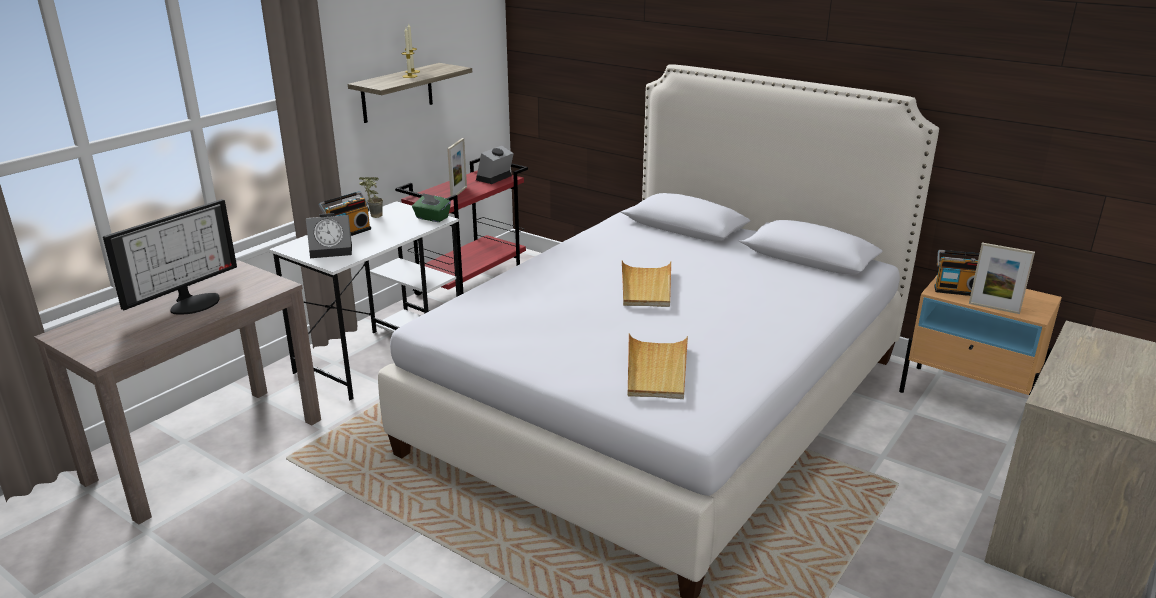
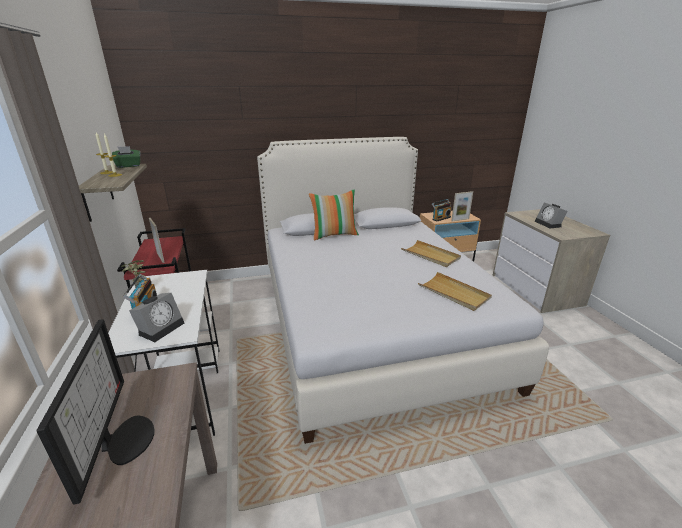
camera: 50 degrees left, 0 degrees up
(432, 218) = (189, 276): green tissue box -> green tissue box (128, 166)
(494, 178) = (166, 242): alarm clock -> alarm clock (549, 224)
(646, 287) = (365, 261): beige tray -> beige tray (430, 255)
(692, 242) = (334, 235): none -> pillow

